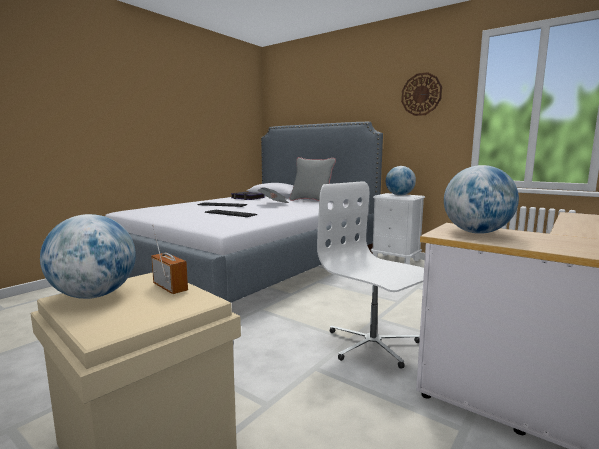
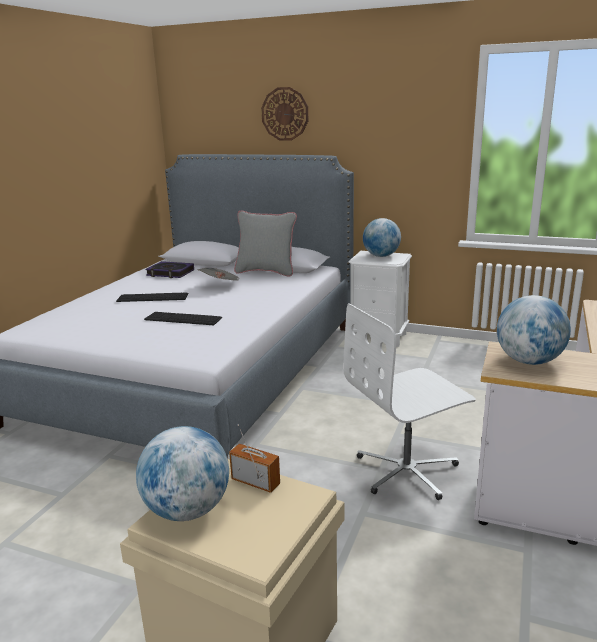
camera: 15 degrees left, 10 degrees up
(372, 344) = (407, 471): white office chair -> white office chair turned 60 degrees counterclockwise
(421, 94) = (403, 121): wall clock -> wall clock (285, 114)

